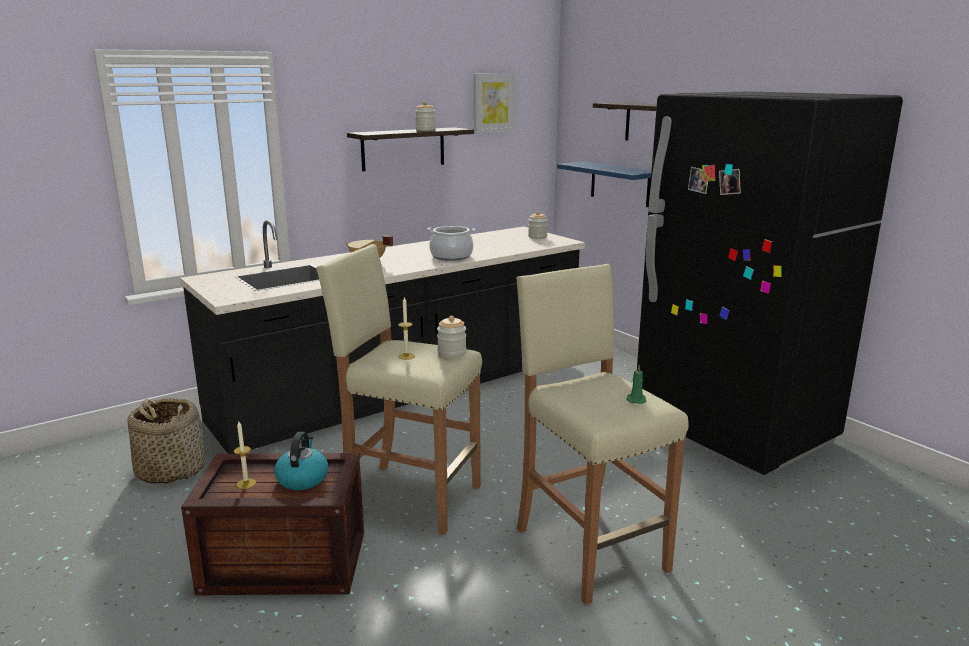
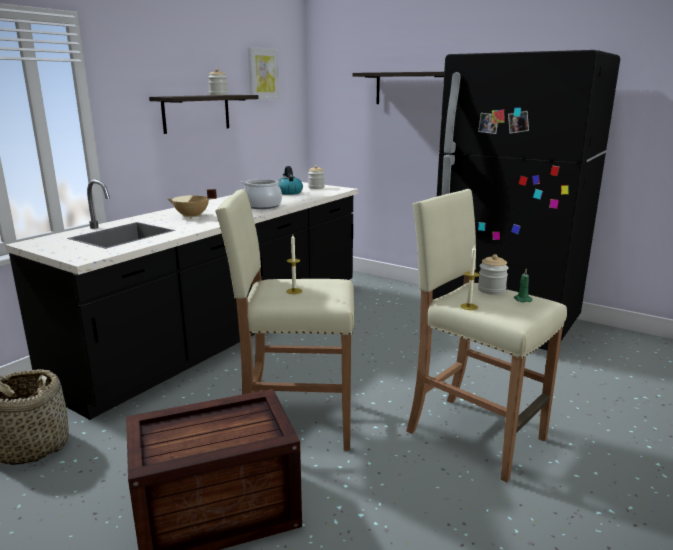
camera: 20 degrees left, 0 degrees up
(246, 483) = (180, 440): candle -> candle (469, 306)
(302, 478) = (234, 423): kettle -> kettle (288, 192)
(452, 353) = (332, 283): jar -> jar (491, 290)
(620, 184) = (373, 140): blue shelf -> none

